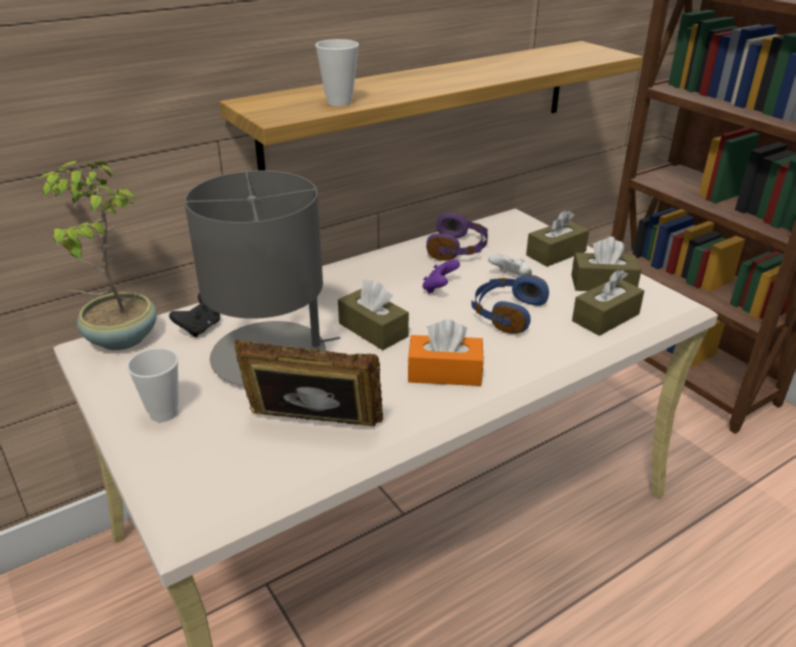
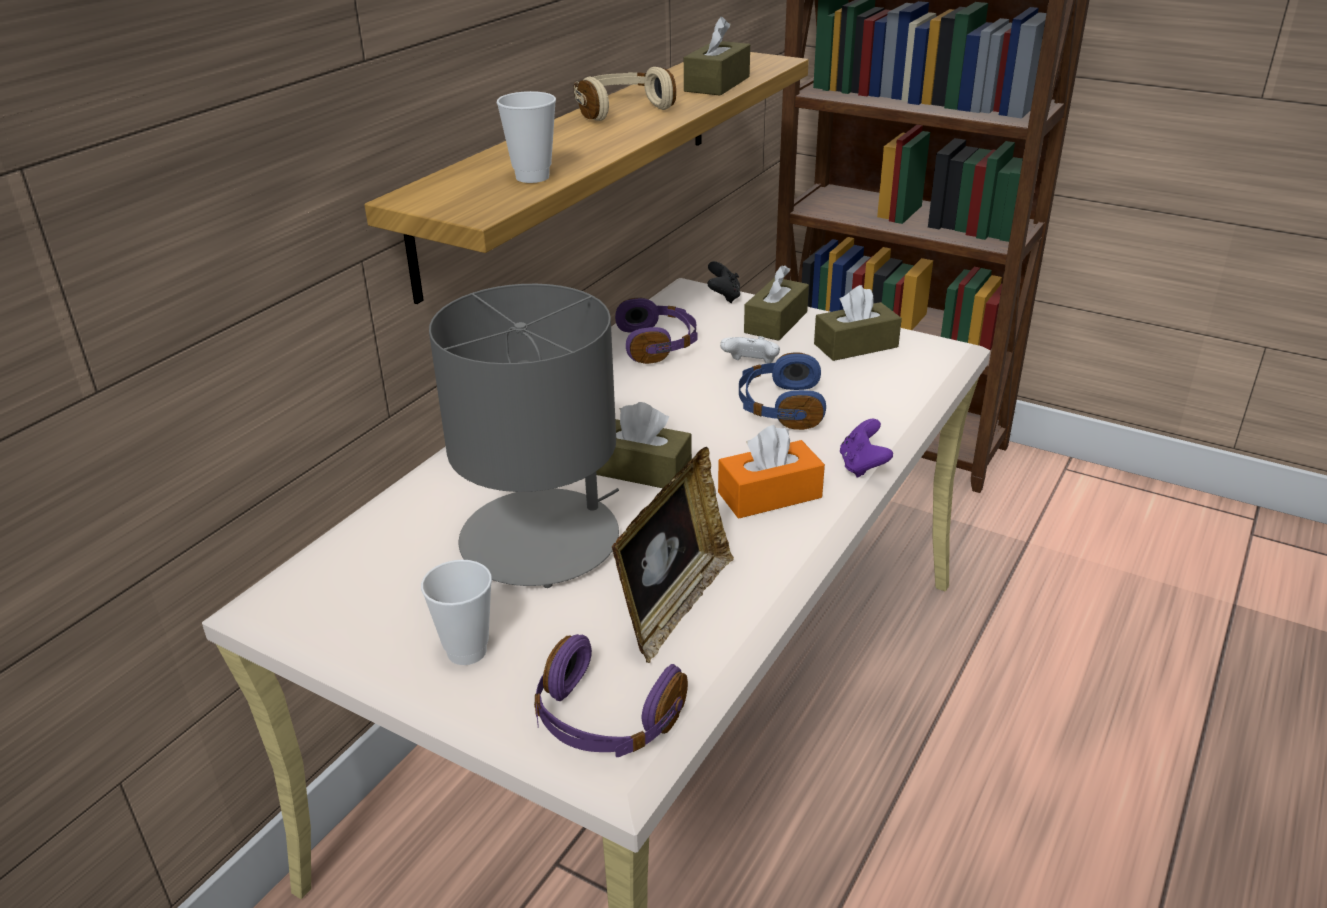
camera: 25 degrees left, 0 degrees up
(120, 339) = (307, 579): potted plant -> none
(200, 328) = (411, 532): black game controller -> black game controller (723, 297)
(201, 489) = (605, 720): none -> purple headphones
(312, 428) = (674, 605): picture frame -> picture frame turned 135 degrees clockwise
(439, 289) = (677, 399): purple game controller -> purple game controller (862, 466)
(456, 70) = (620, 109): none -> beige headphones
(605, 317) = (889, 383): brown tissue box -> brown tissue box (717, 84)

